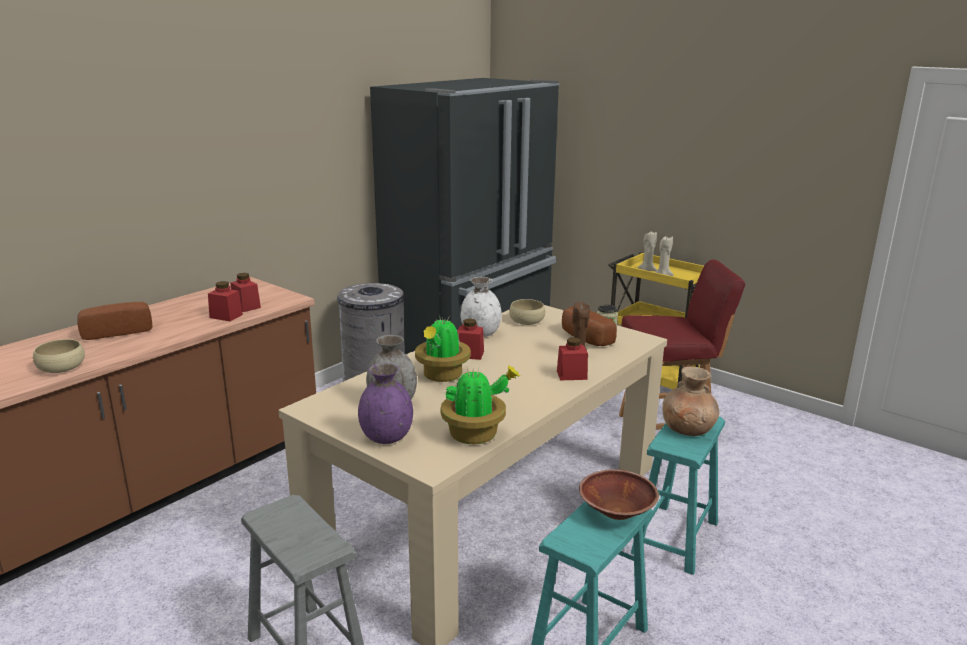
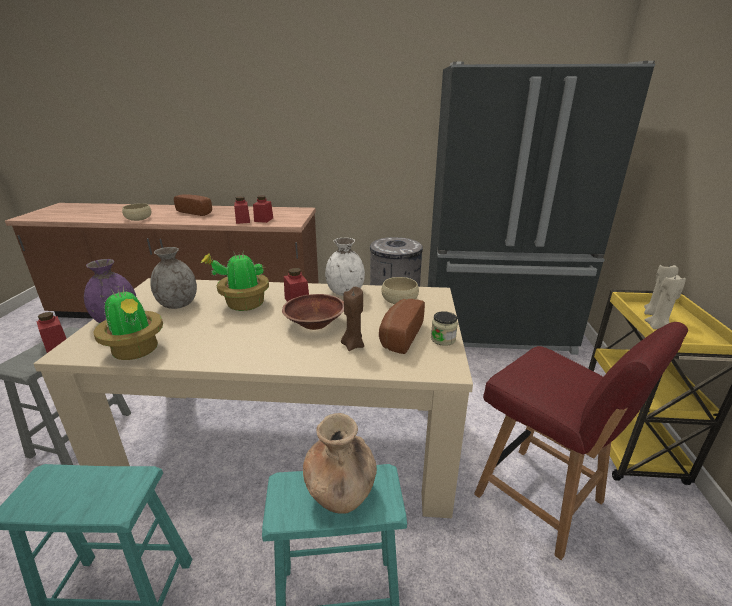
camera: 55 degrees right, 5 degrees up
(571, 375) = (300, 356): red jar -> red jar (56, 344)
(617, 511) = (108, 497): brown bowl -> brown bowl (315, 324)

